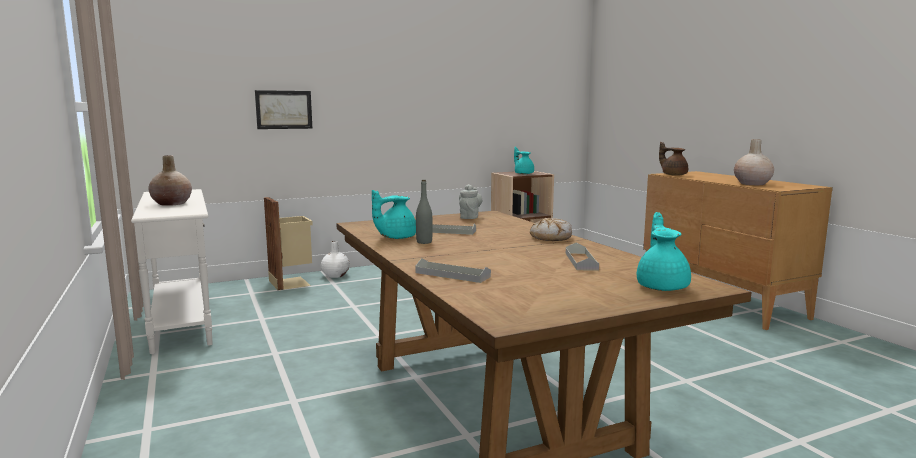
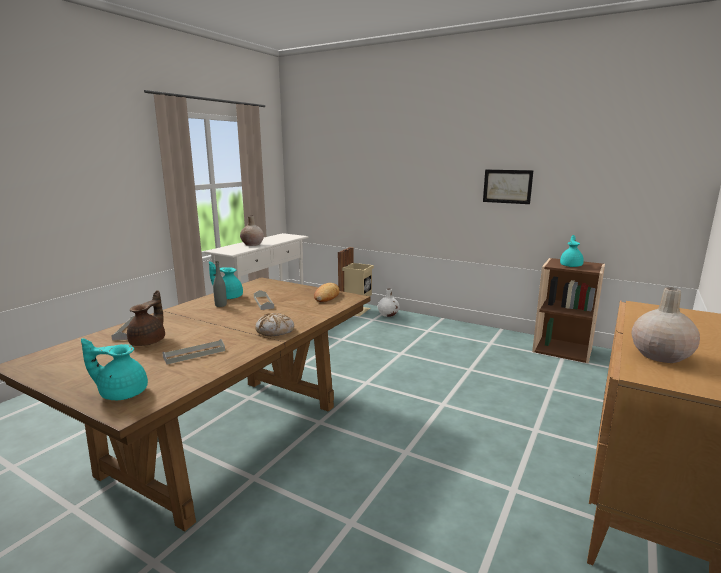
camera: 55 degrees right, 5 degrees up
(284, 109) = (373, 185): picture -> picture (507, 186)
(470, 217) = (326, 296): grey teapot -> bread
(662, 286) = (122, 393): turquoise teapot -> turquoise teapot turned 150 degrees counterclockwise
(673, 175) = (642, 310): brown teapot -> brown teapot (149, 341)

